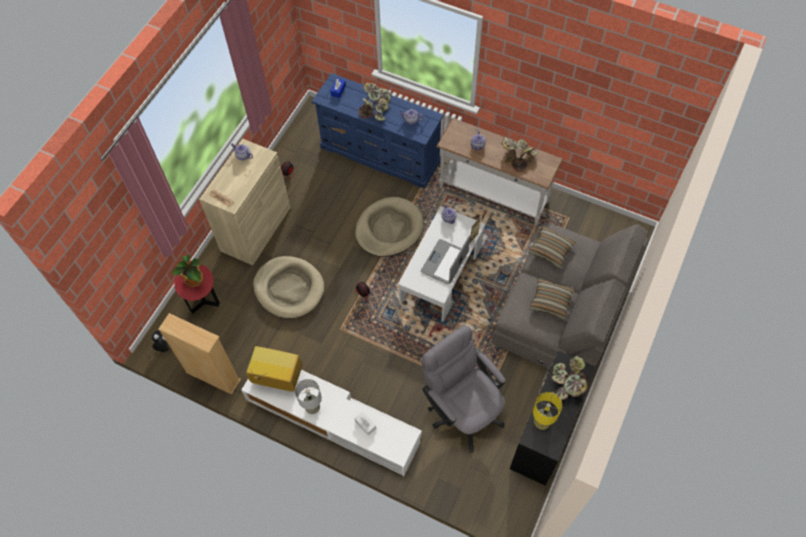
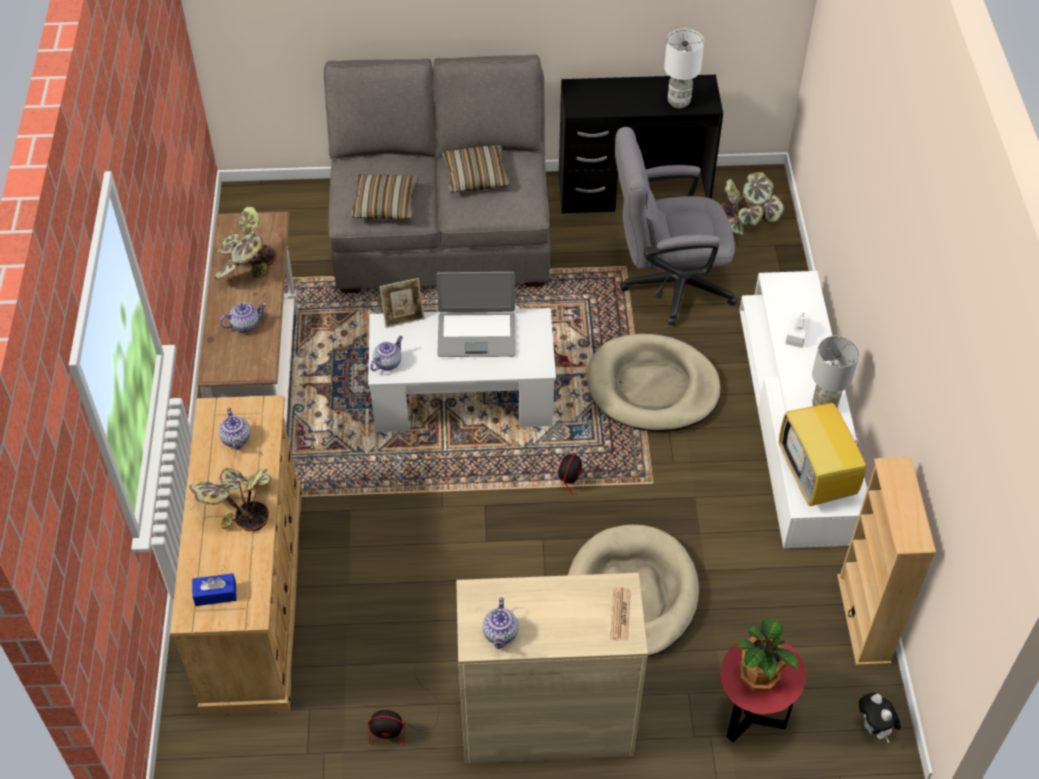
camera: 120 degrees left, 10 degrees down
(381, 154) = (253, 595): blue dresser -> beige dresser
(389, 229) = (418, 504): beige dog bed -> beige dog bed (652, 387)
(462, 409) = (667, 285): grey office chair -> grey office chair turned 60 degrees clockwise
(541, 422) = (679, 102): yellow table lamp -> white table lamp
(566, 386) = (610, 95): potted plant -> potted plant (748, 218)

